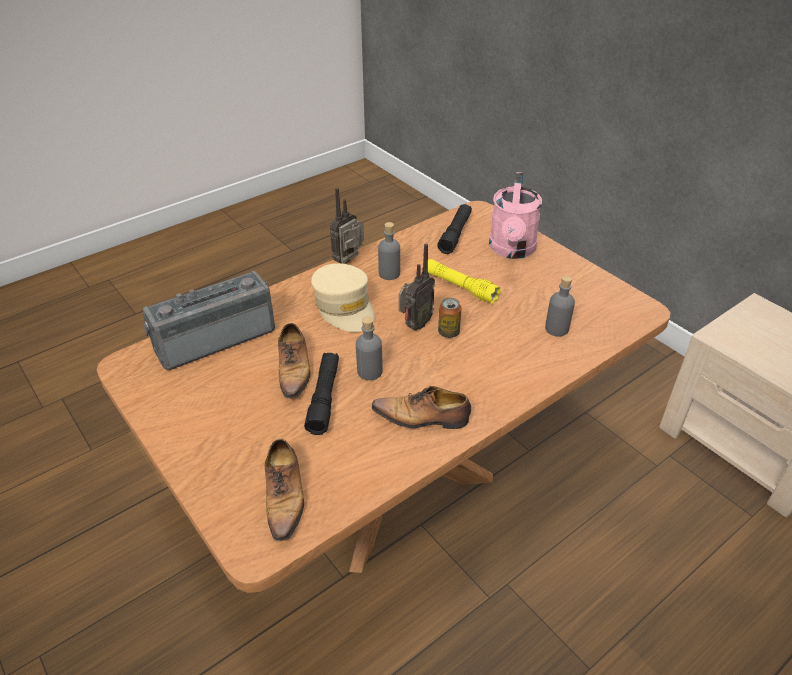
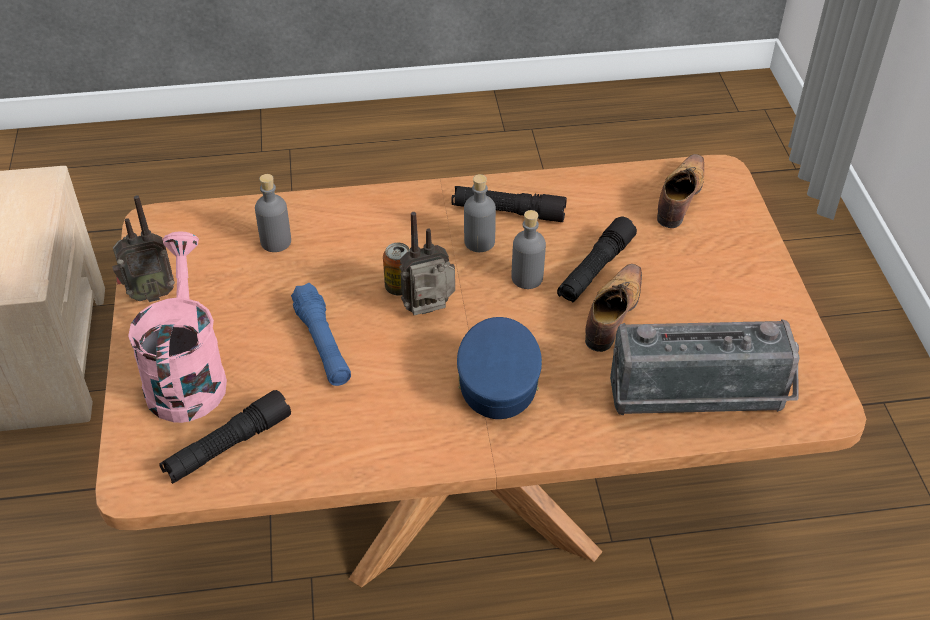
camera: 150 degrees left, 5 degrees up
(344, 307) = (497, 378): beige cap -> blue cap
(350, 261) = (434, 462): radio -> radio (149, 294)
(389, 274) = (395, 410): grey bottle -> grey bottle (479, 242)
(422, 418) = (508, 212): shoe -> black flashlight
(460, 287) = (322, 344): yellow flashlight -> blue flashlight
(512, 250) = (187, 374): pink watering can -> pink watering can turned 45 degrees counterclockwise

